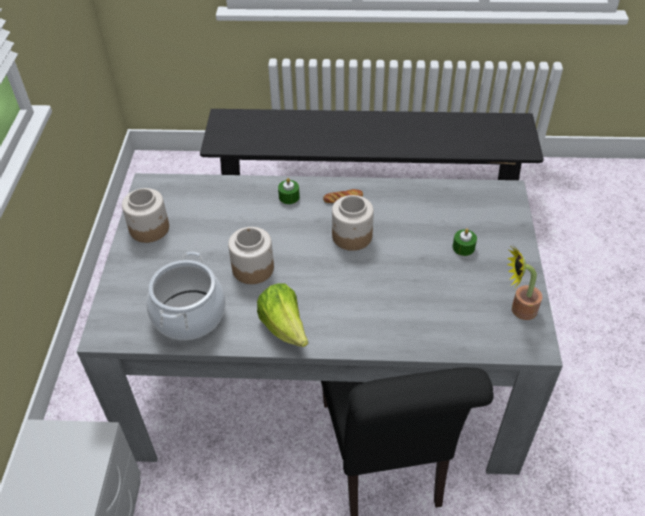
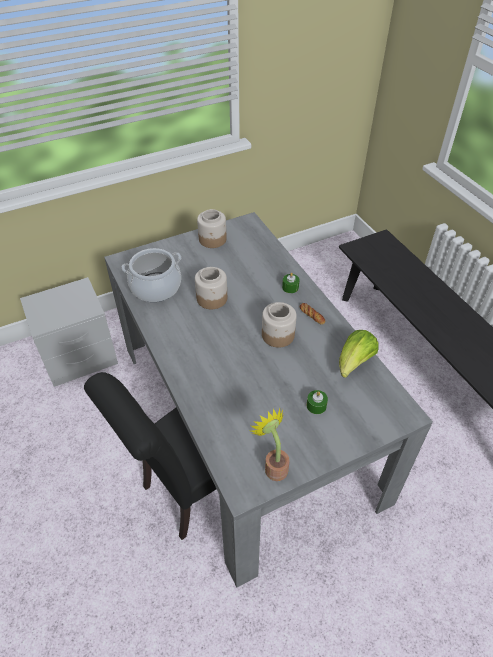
camera: 60 degrees right, 0 degrees up
(284, 327) = (172, 335): lettuce -> lettuce (354, 363)

